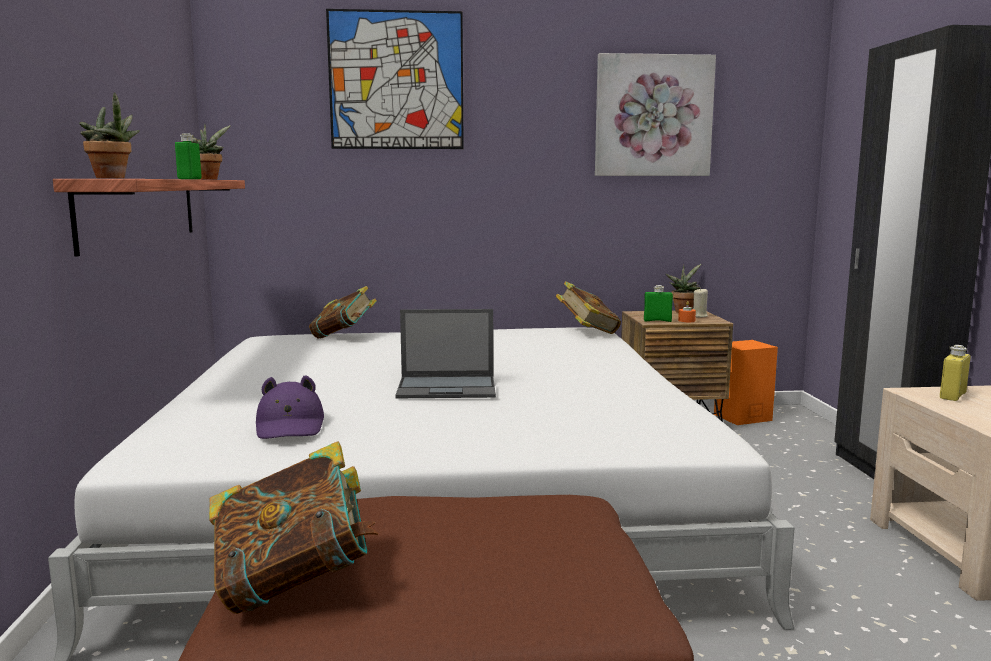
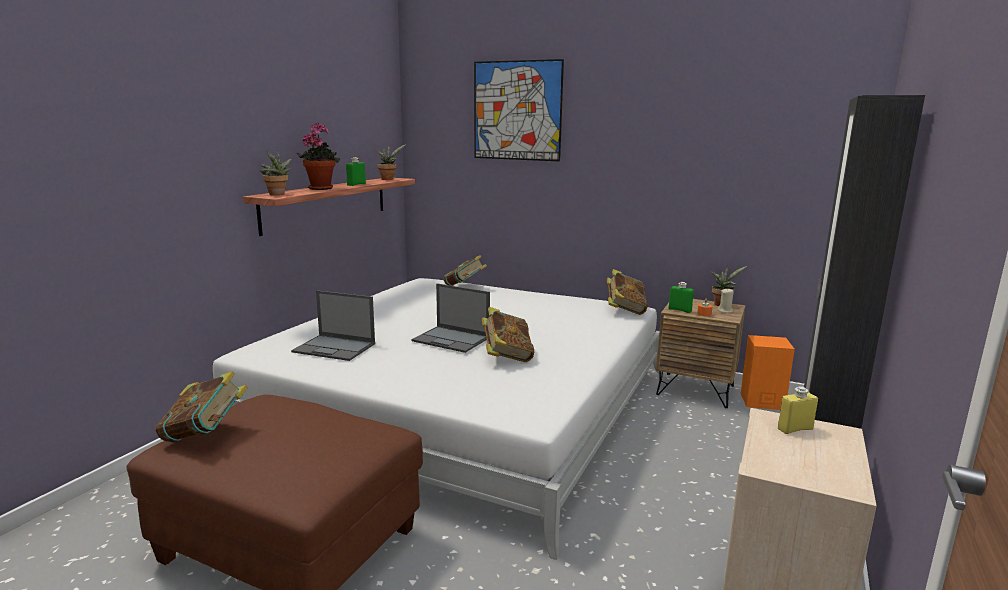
camera: 30 degrees right, 5 degrees up
(152, 178) = (321, 188): none -> potted plant
(290, 426) = (335, 348): purple hat -> laptop
(548, 393) = (506, 356): none -> book
(653, 116) = (711, 139): picture -> none

